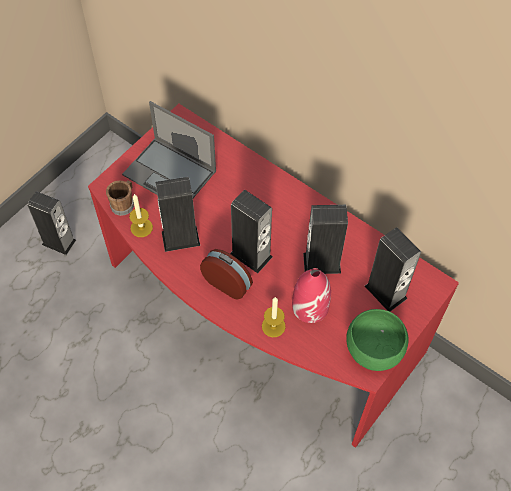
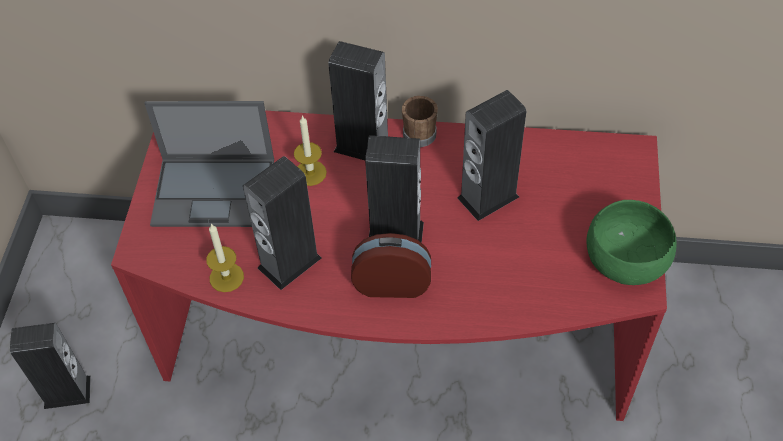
camera: 30 degrees left, 5 degrees down
(124, 203) = (179, 260): brown mug -> brown mug (419, 131)
(273, 326) = (488, 302): candle -> candle (310, 173)
(310, 306) = (513, 254): red vase -> none
(385, 292) = (587, 190): speaker -> speaker (362, 145)

